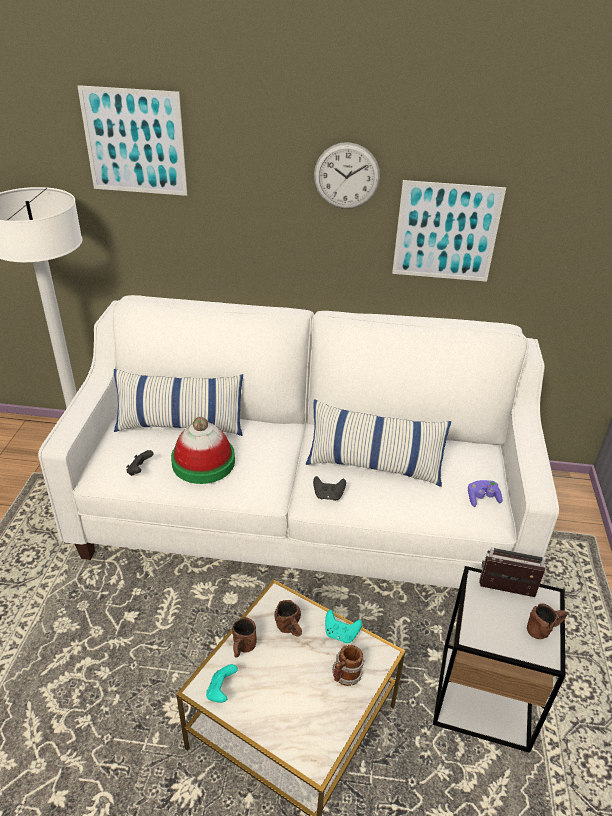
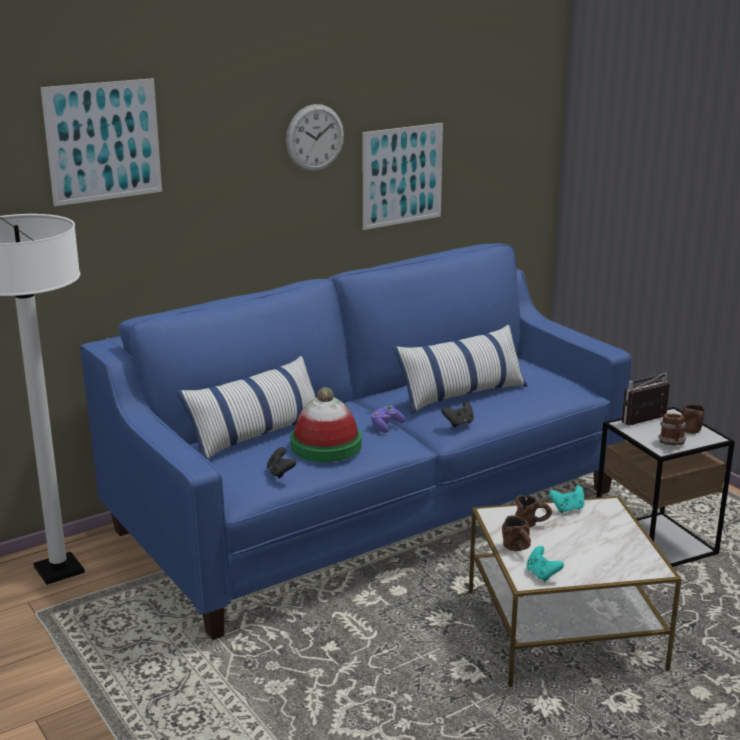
camera: 40 degrees left, 15 degrees down
(301, 513) = (369, 513): white sofa -> blue sofa
(345, 676) = (606, 525): mug -> mug (672, 444)
(482, 498) = (562, 382): purple game controller -> purple game controller (386, 426)

